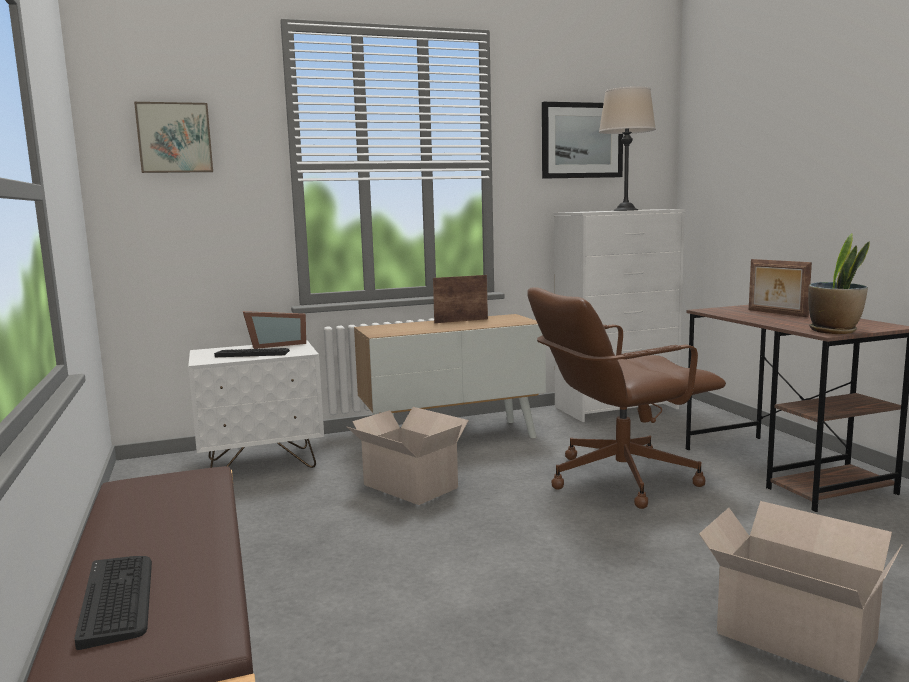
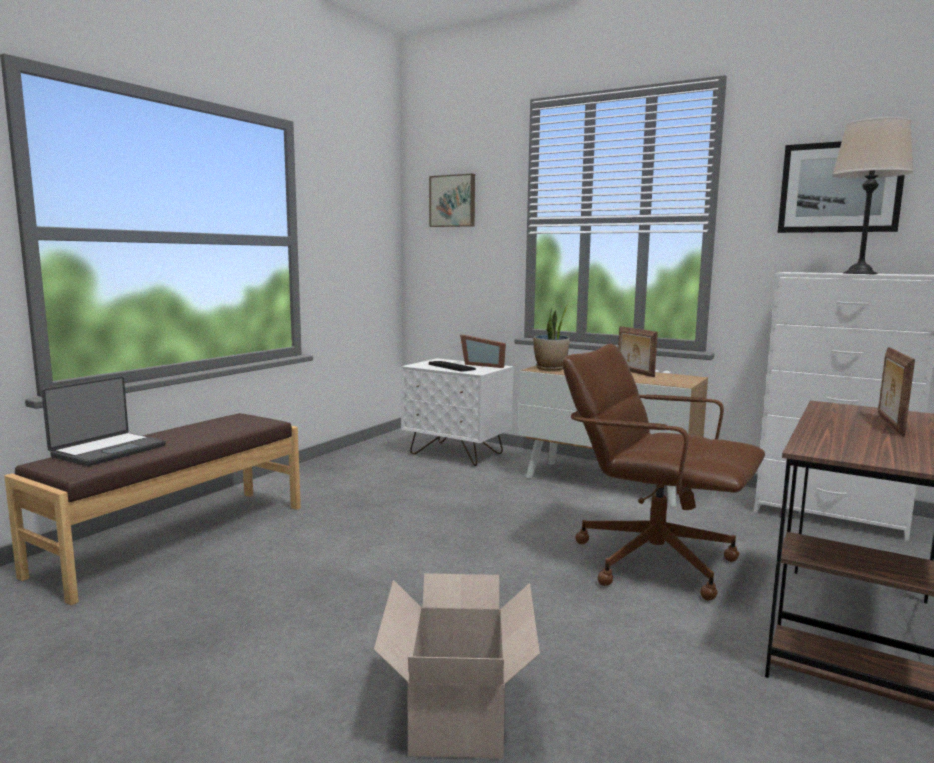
camera: 50 degrees right, 0 degrees up
(118, 599) = (108, 450): keyboard -> laptop
(409, 485) = (497, 498): cardboard box -> none
(461, 321) = (634, 372): picture frame -> picture frame turned 150 degrees counterclockwise
(834, 331) = (832, 451): potted plant -> potted plant (550, 368)

